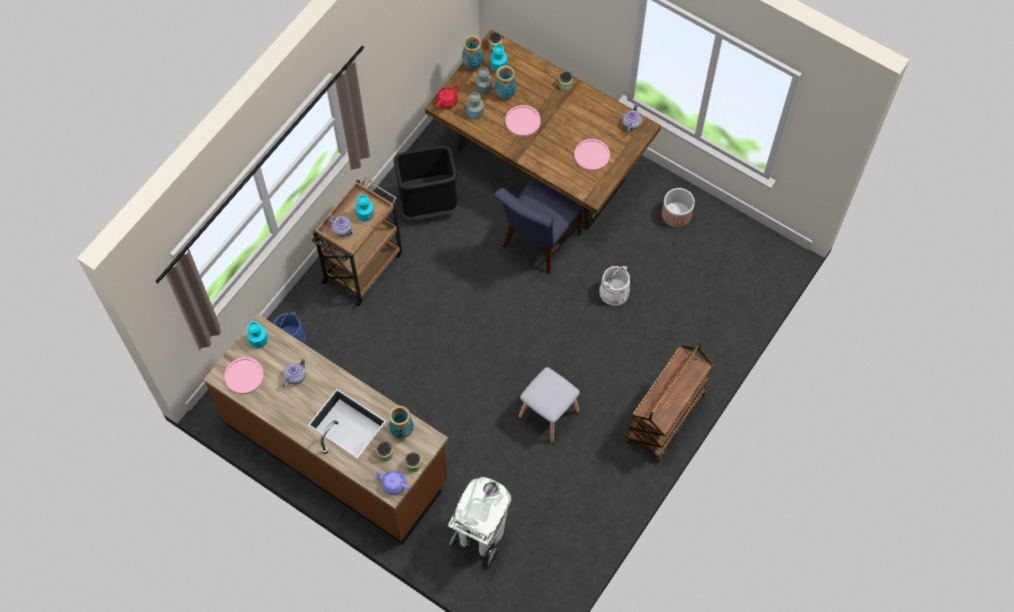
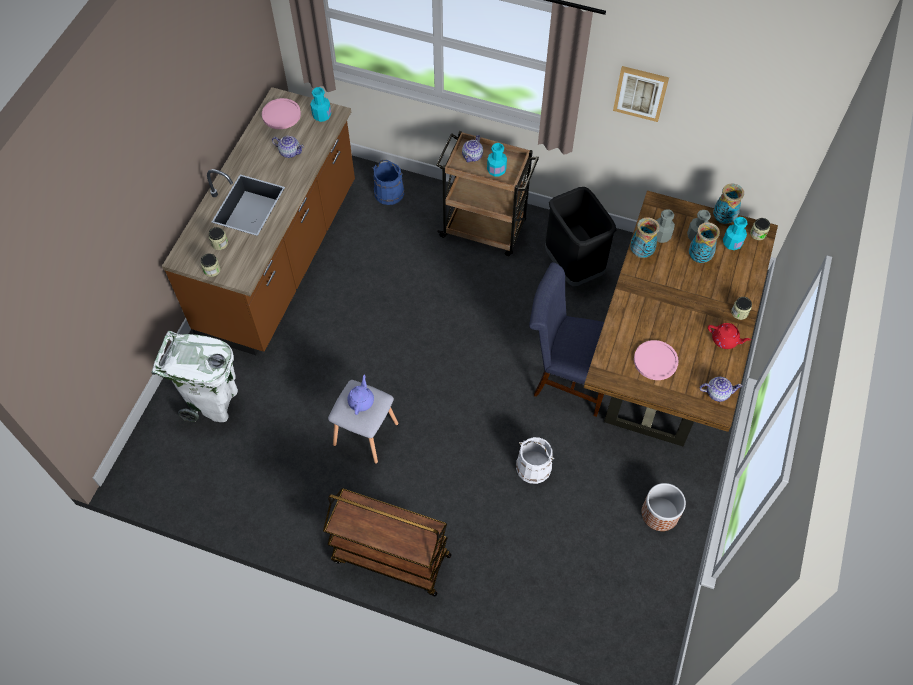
camera: 75 degrees right, 5 degrees down
(383, 64) = (640, 93): none -> picture
(393, 484) = (187, 258): purple teapot -> purple teapot (361, 401)
(402, 430) = (248, 251): vase -> vase (641, 253)
(447, 101) = (665, 207): red teapot -> red teapot (725, 340)
(522, 121) = (670, 282): pink plate -> none

